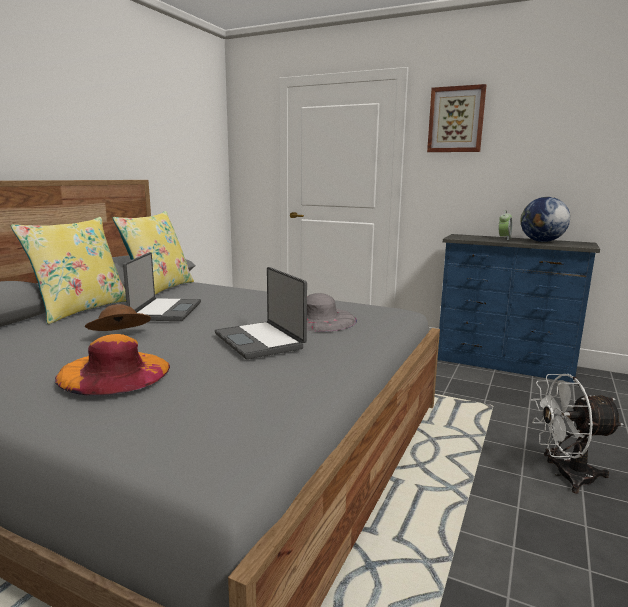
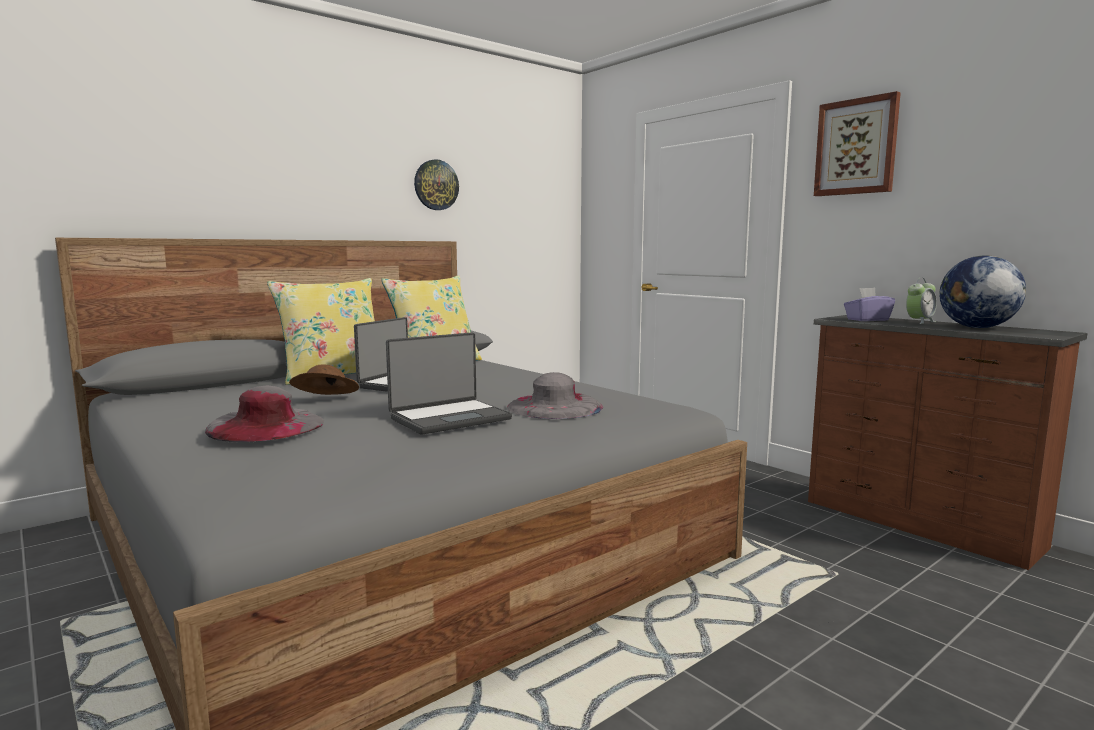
camera: 25 degrees right, 5 degrees down
(114, 372) = (265, 425): orange hat -> grey hat
(126, 129) = (436, 185): none -> wall clock
(261, 341) = (449, 418): laptop -> laptop turned 120 degrees counterclockwise
(474, 238) = (867, 320): none -> purple tissue box
(504, 364) = (919, 524): blue dresser -> brown dresser
(565, 476) = (866, 688): white fan -> none

